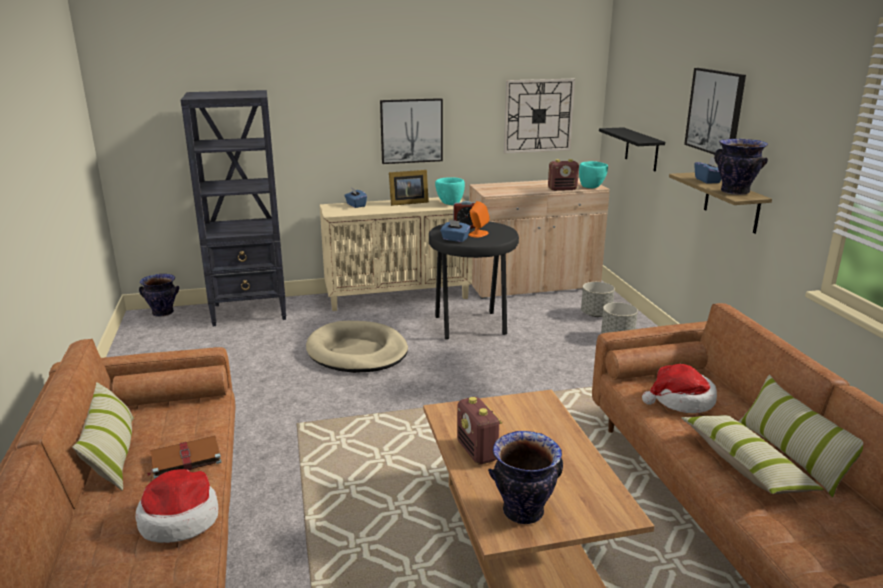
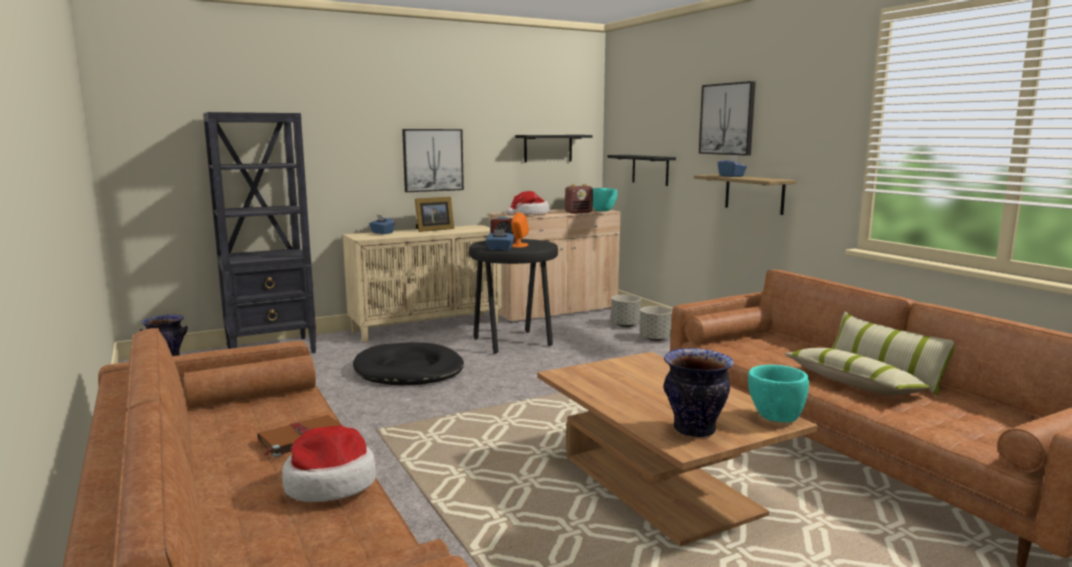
camera: 15 degrees left, 10 degrees down
(112, 454) = (208, 445): pillow -> none
(357, 352) = (409, 370): beige dog bed -> black dog bed
(449, 203) = (475, 228): turquoise bowl -> turquoise bowl (775, 418)
(477, 452) = (617, 396): radio -> none
(538, 116) = (548, 148): wall clock -> black shelf
(681, 401) = (767, 351): hat -> hat (529, 214)
(734, 192) = (762, 178): vase -> none

